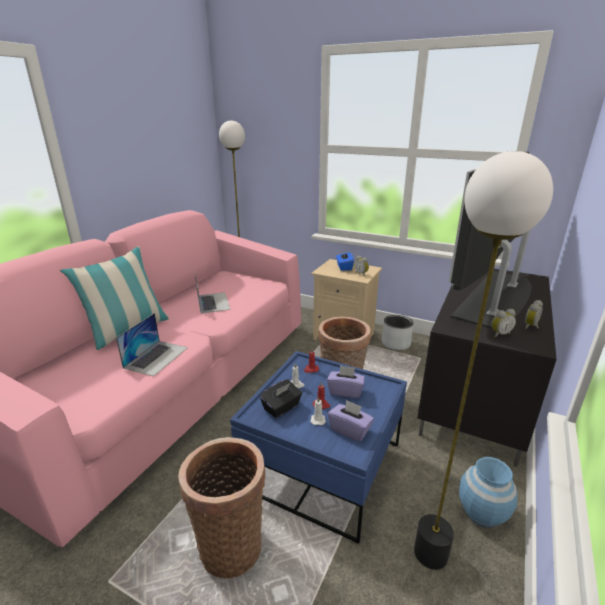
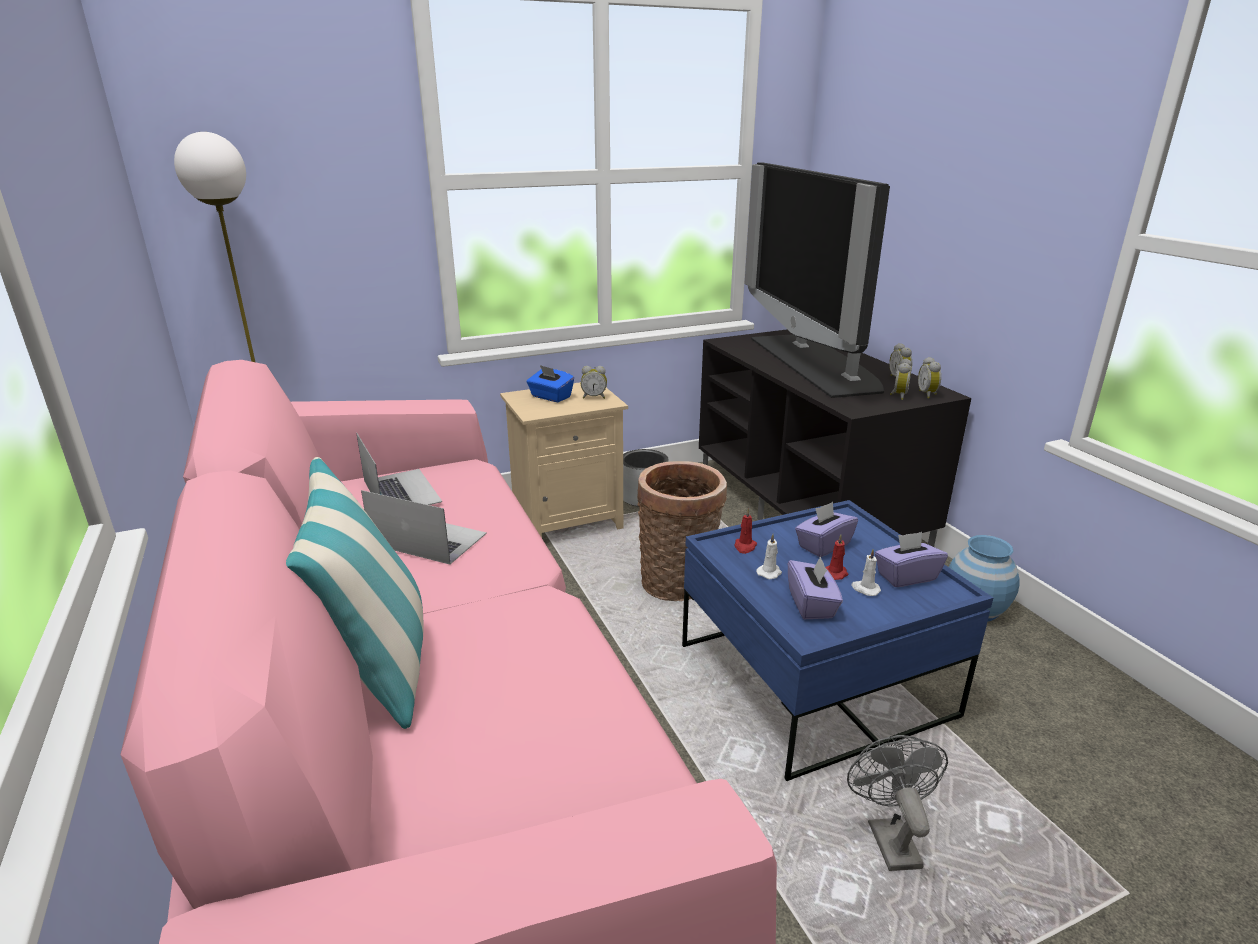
camera: 50 degrees left, 0 degrees up
(156, 357) = (549, 660): laptop -> laptop (401, 491)
(231, 544) = (889, 837): basket -> grey fan
(281, 407) = (811, 604): black tissue box -> purple tissue box
(430, 552) = (1005, 672): floor lamp -> none
(525, 343) = (928, 394): none -> alarm clock

